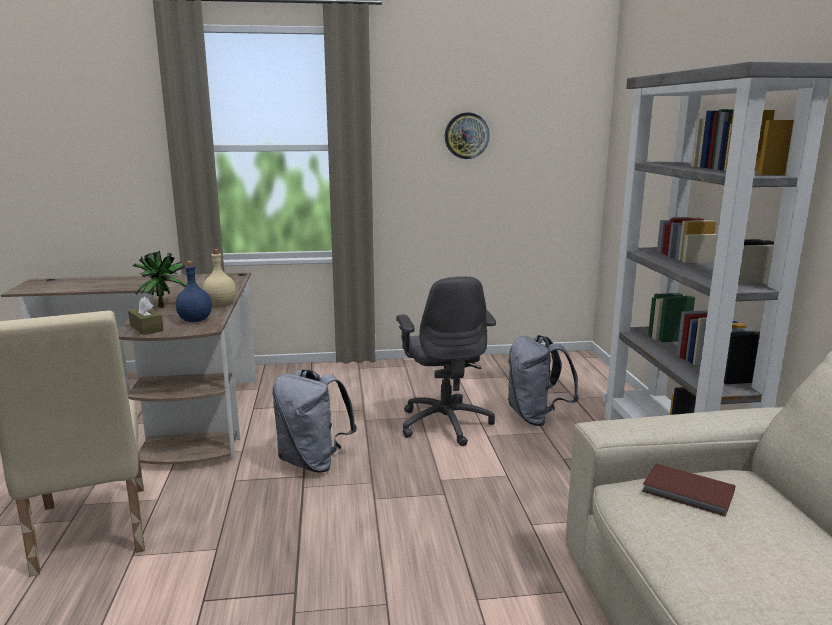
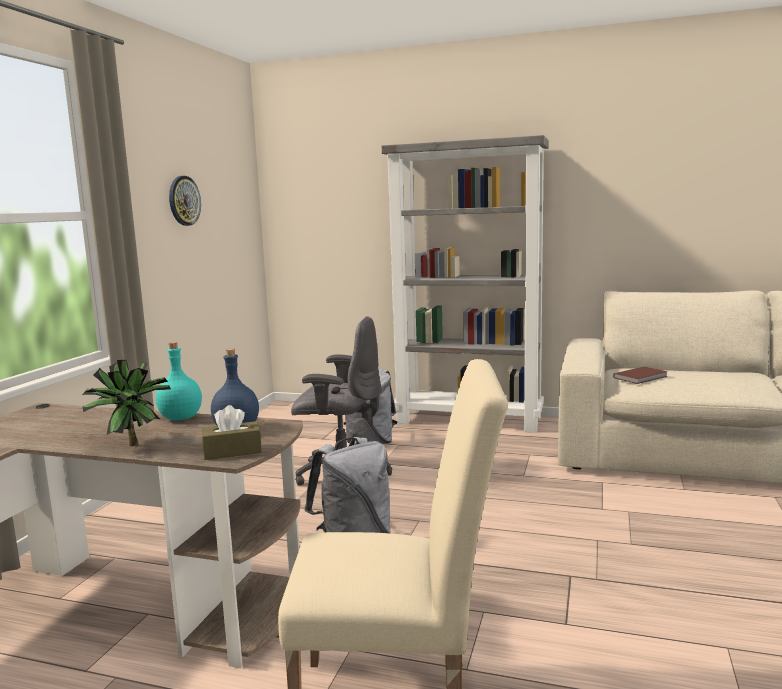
camera: 65 degrees left, 5 degrees down
(220, 304) = (180, 418): beige bottle -> turquoise bottle

